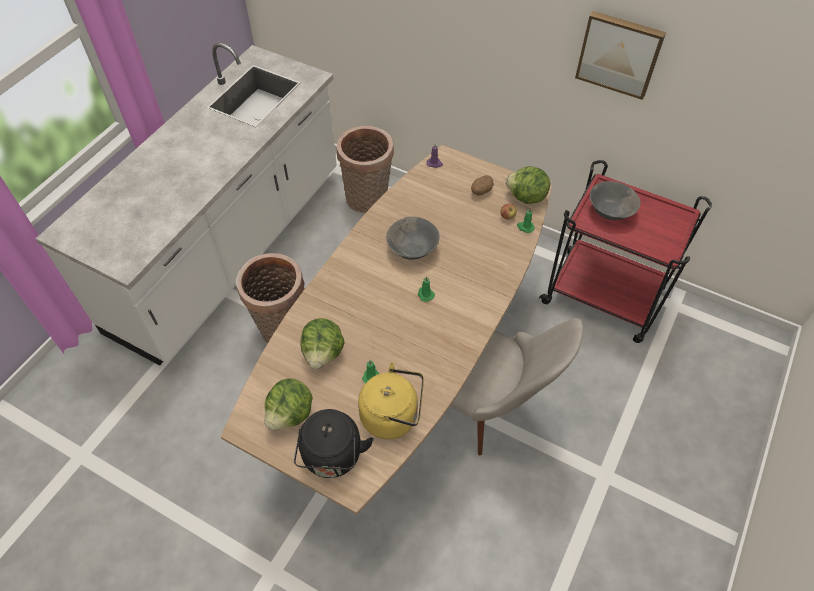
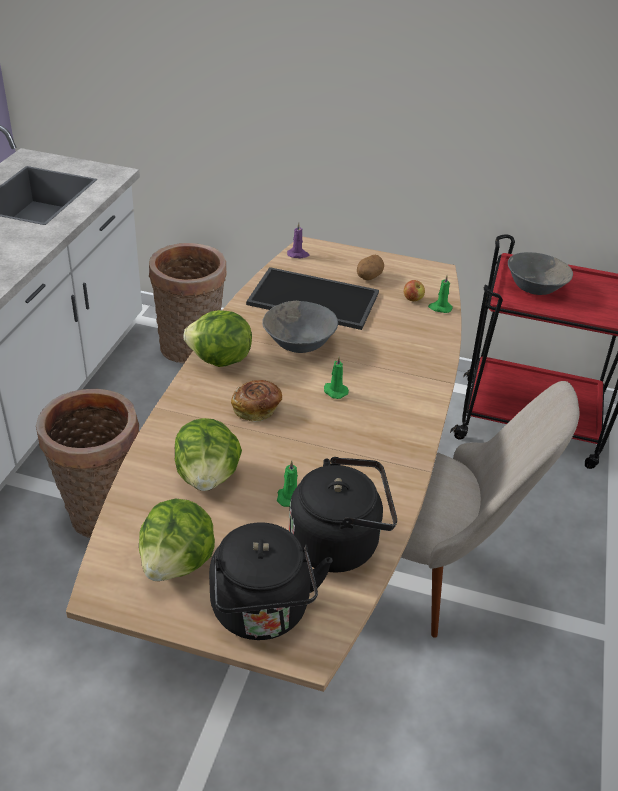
camera: 15 degrees left, 15 degrees down
(368, 303) = (257, 409): none -> bread
(393, 416) = (339, 543): yellow kettle -> black kettle
(432, 209) = (311, 299): none -> tray
(526, 197) = (428, 279): lettuce -> lettuce (220, 360)
(619, 53) = (521, 81): picture -> none

